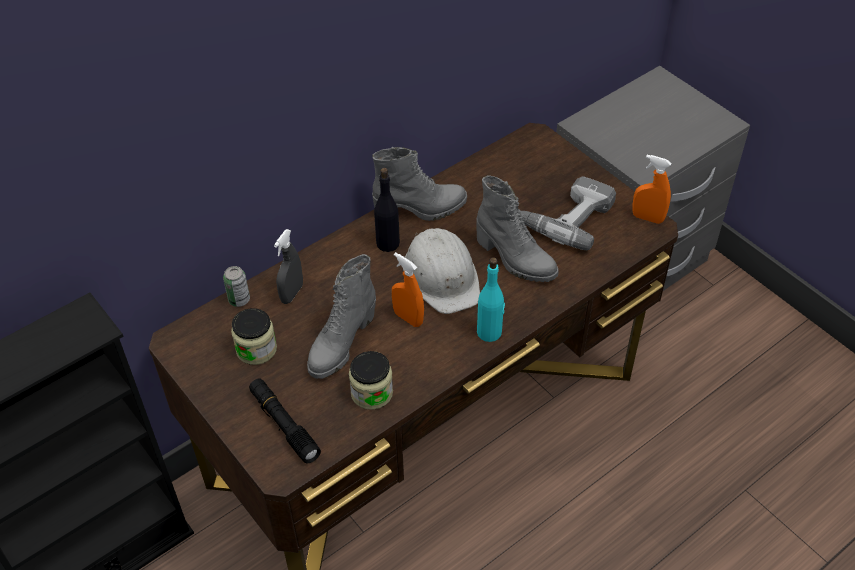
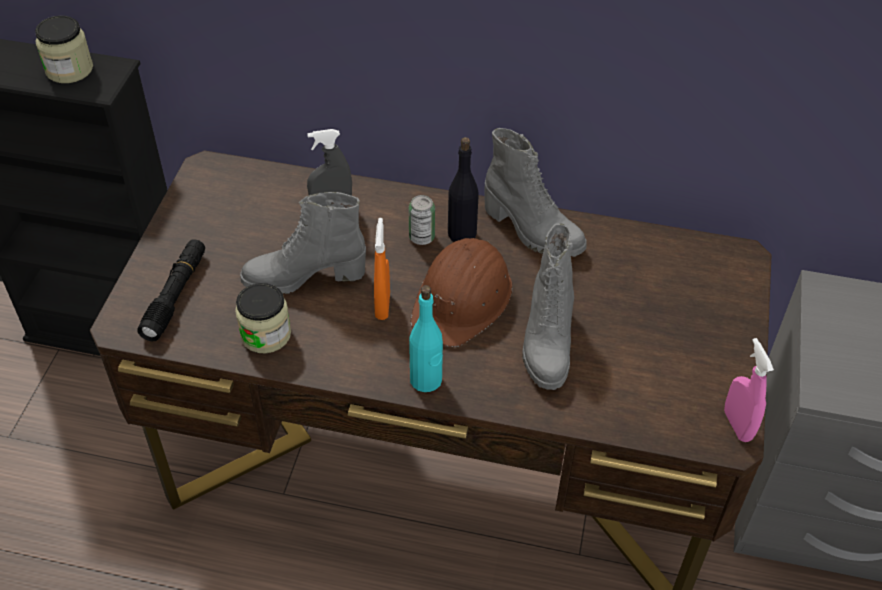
camera: 50 degrees right, 0 degrees up
(239, 300) = (290, 178): can -> can (421, 237)
(256, 349) = (244, 224): jar -> jar (69, 69)
(442, 276) = (463, 298): white hard hat -> brown hard hat
(565, 216) = (653, 349): power drill -> none
(647, 218) = (737, 425): orange spray bottle -> pink spray bottle

